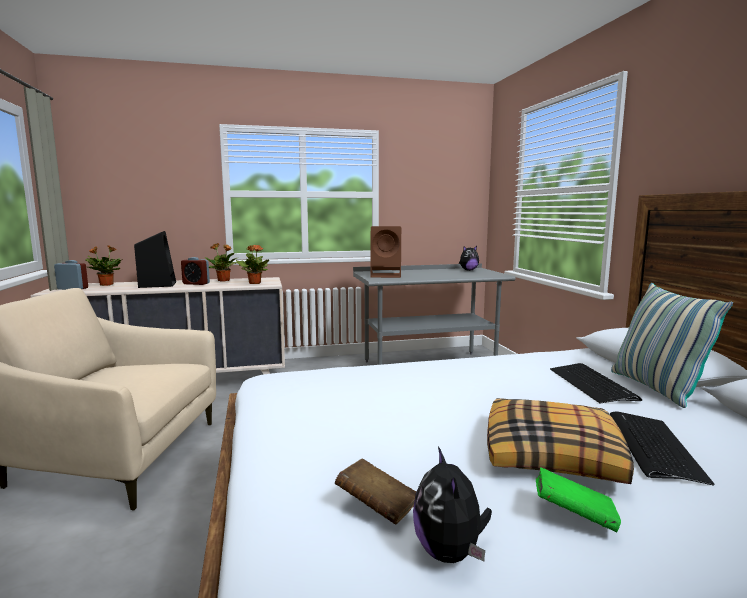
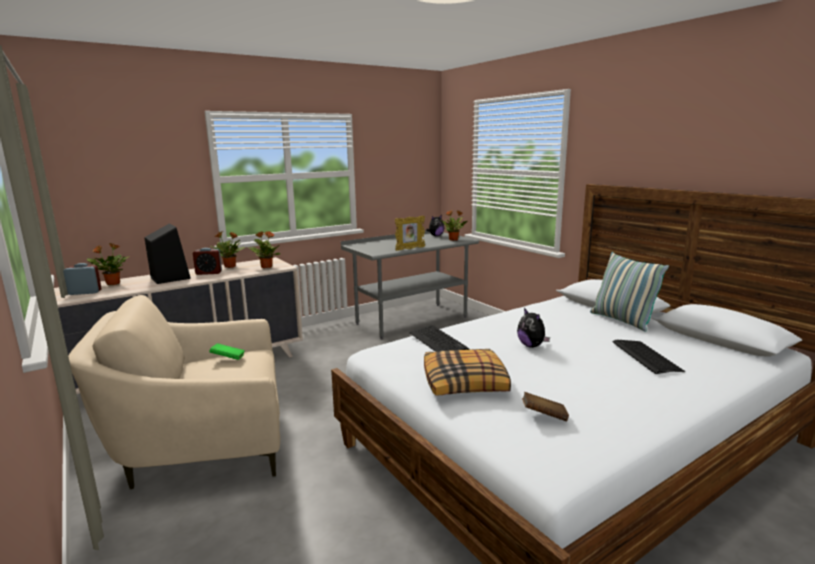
camera: 20 degrees left, 5 degrees up
(387, 275) = (377, 248): brown speaker -> none
(420, 278) = (410, 249): none -> picture frame
(450, 552) = (599, 428): plush toy -> plush toy (531, 346)
(484, 274) = (454, 240): none -> potted plant
(553, 454) = (602, 371): pillow -> pillow (465, 382)
(573, 517) = (637, 400): green book -> green book (228, 359)
(592, 384) = (586, 323): keyboard -> keyboard (438, 341)

